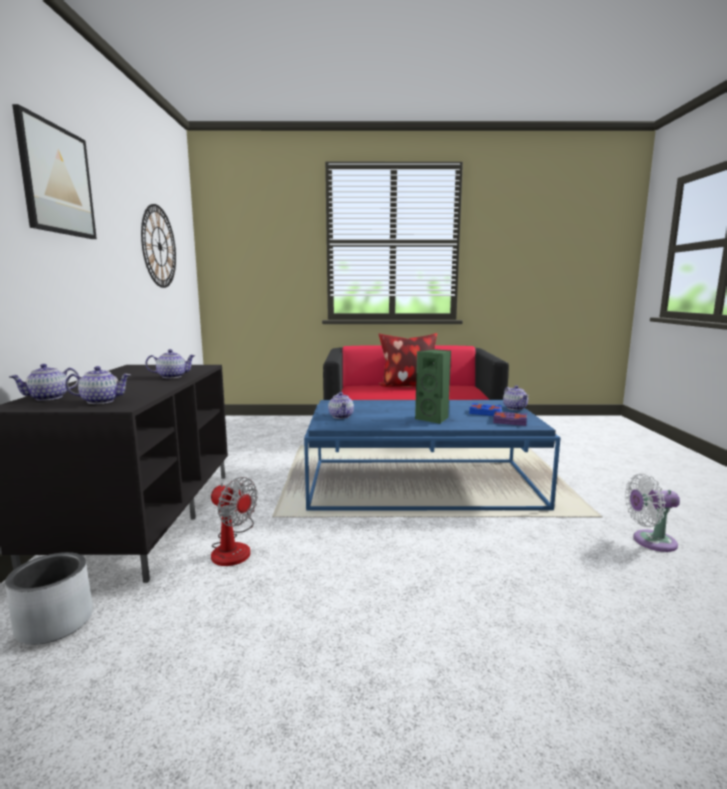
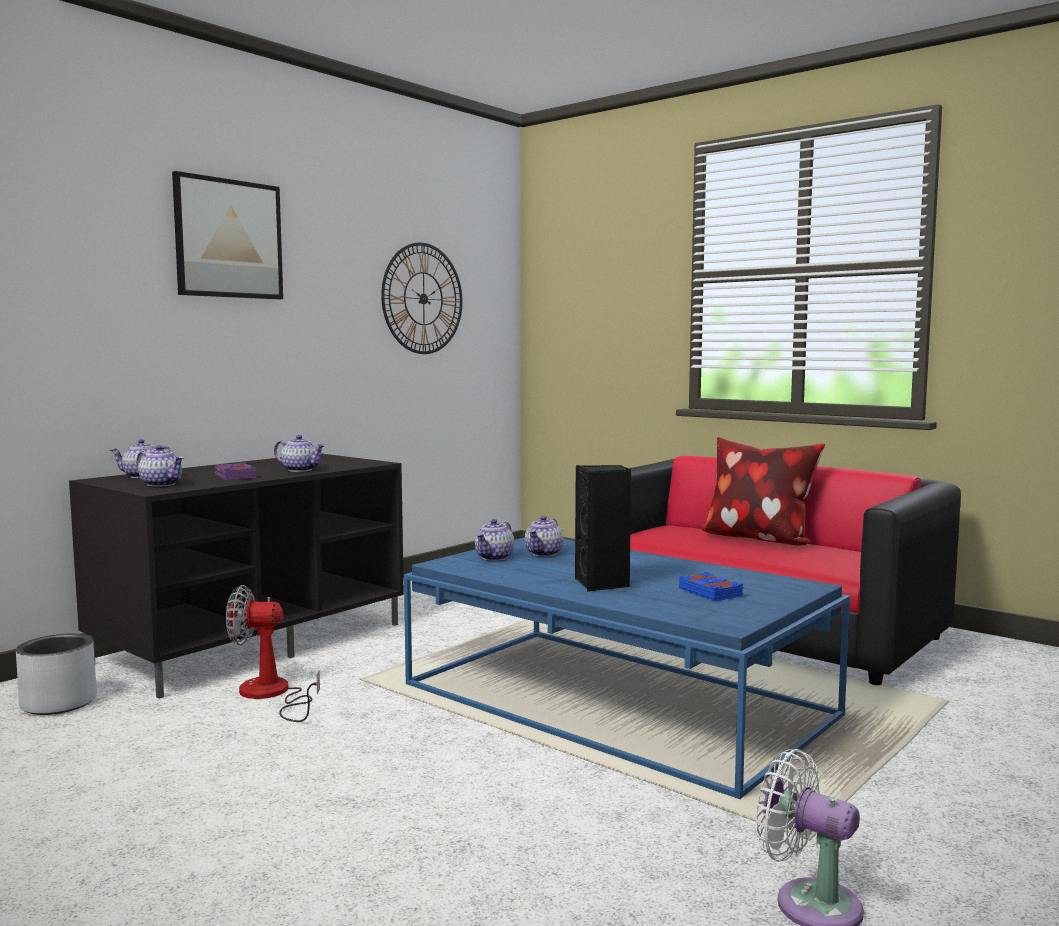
camera: 40 degrees right, 5 degrees down
(233, 547) = (272, 695): fan -> fan turned 105 degrees clockwise
(434, 419) = (602, 584): green speaker -> black speaker
(509, 422) = (702, 611): purple book -> purple book (235, 476)
(515, 408) = (790, 597): teapot -> teapot (544, 553)

